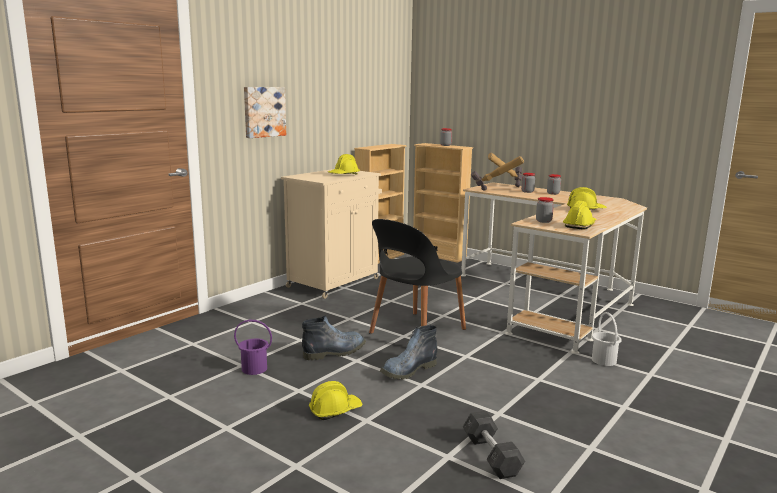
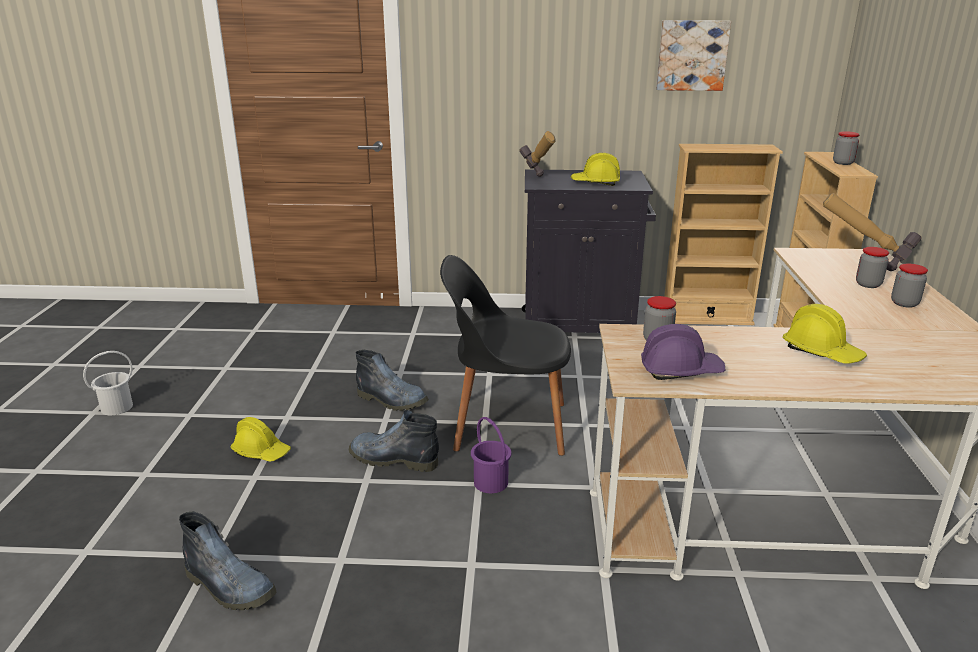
camera: 55 degrees right, 10 degrees up
(254, 368) = (311, 378): purple bucket -> purple bucket (491, 482)
(263, 111) = (506, 80): picture -> picture (692, 55)
(334, 282) = (580, 326): beige cabinet -> black cabinet
(491, 456) = (231, 587): grey dumbbell -> boot
(495, 192) = (802, 268): hammer -> hammer (535, 181)
(579, 225) = (680, 370): yellow hard hat -> purple hard hat
(603, 360) = (609, 612): white bucket -> white bucket (116, 407)

